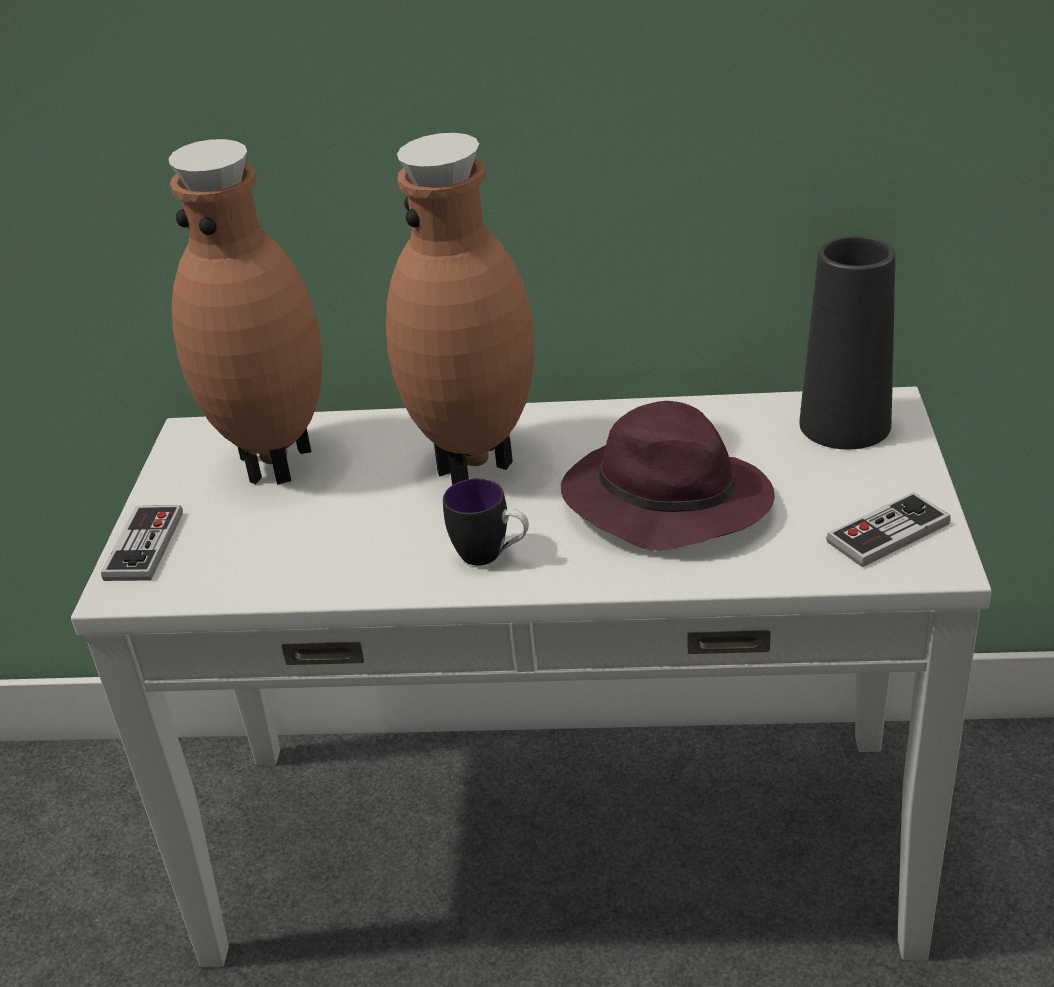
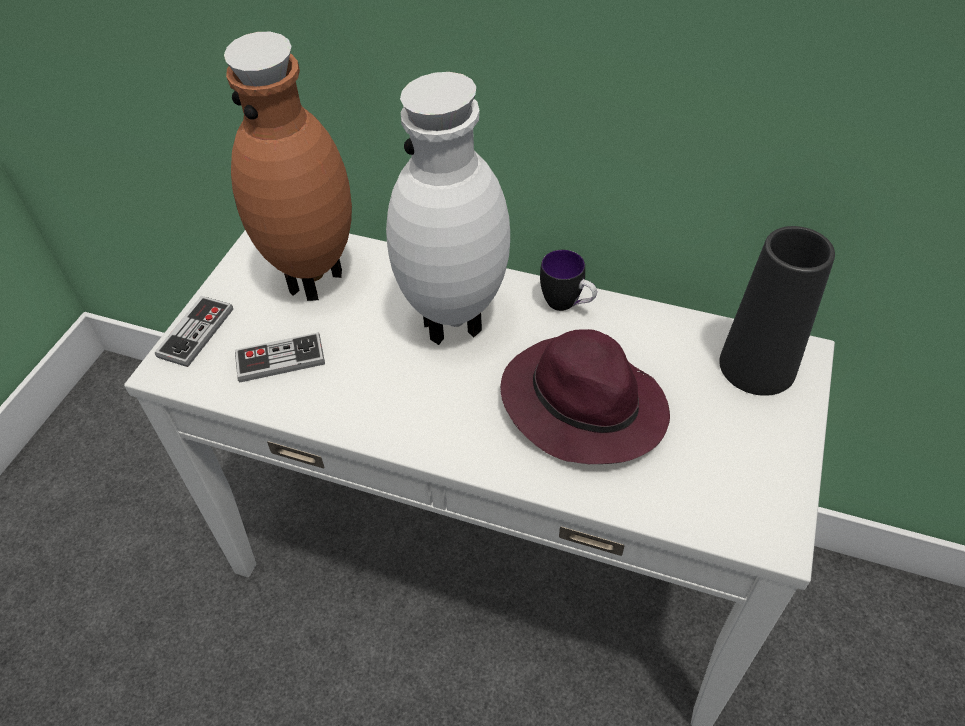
camera: 15 degrees right, 15 degrees up
(478, 466) = (456, 325): brown vase -> white vase
(491, 556) = (431, 419): mug -> mug (567, 305)
(888, 533) = (747, 493): game controller -> game controller (280, 359)

